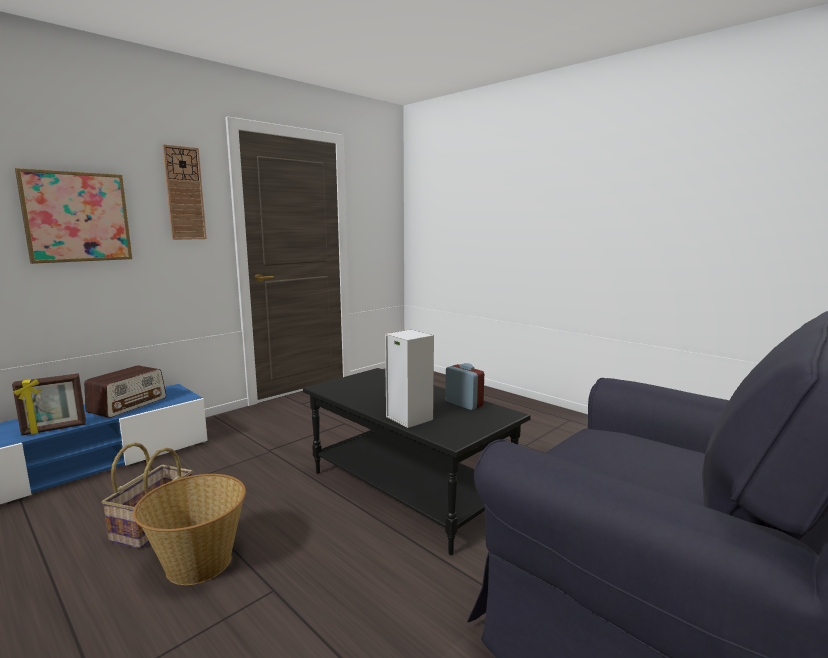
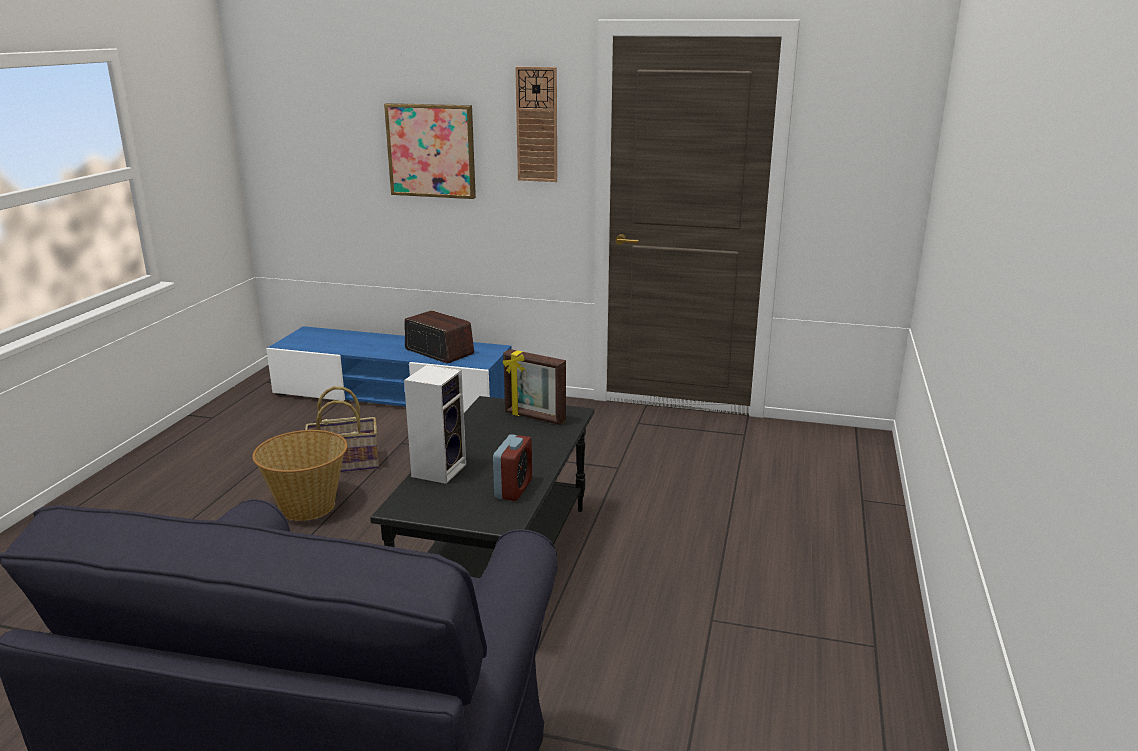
camera: 60 degrees right, 10 degrees up
(54, 429) = (368, 352): picture frame -> picture frame (534, 417)
(128, 405) = (439, 351): radio -> radio turned 135 degrees counterclockwise

